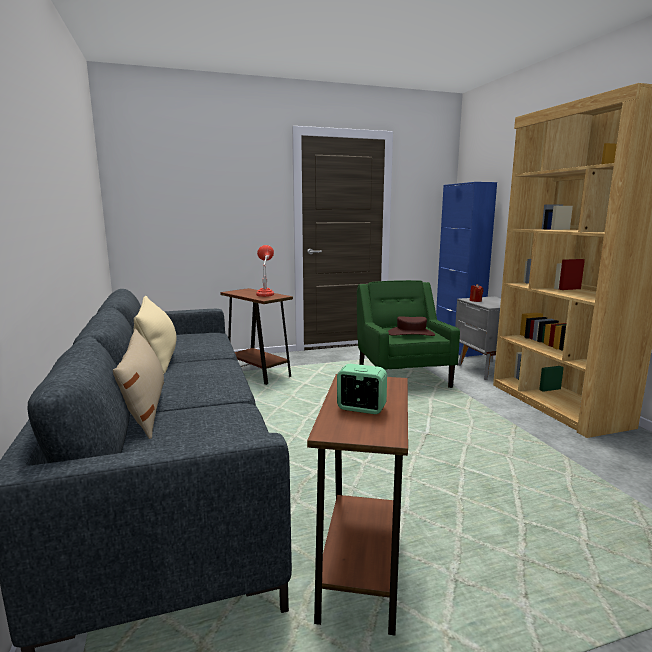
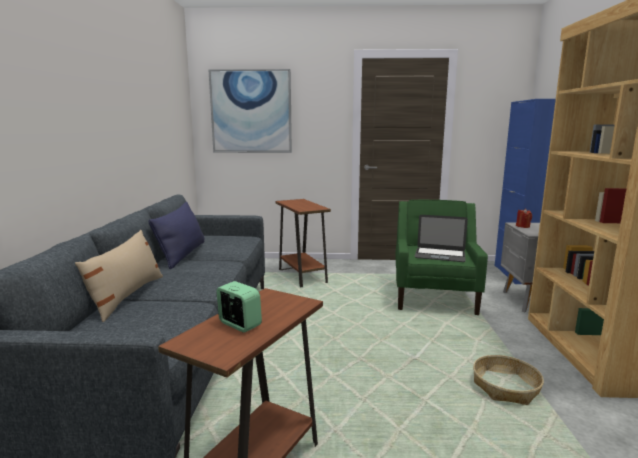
camera: 20 degrees right, 0 degrees up
(158, 358) = (182, 254): beige pillow -> blue pillow
(178, 190) = (251, 112): none -> picture
(265, 294) = (309, 205): red table lamp -> none
(411, 334) = (440, 255): brown hat -> laptop
(515, 444) = (505, 387): none -> basket

